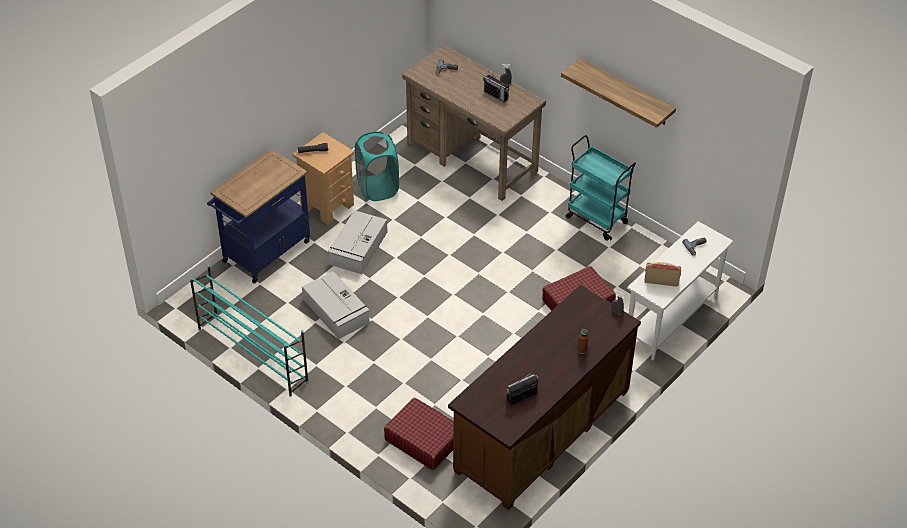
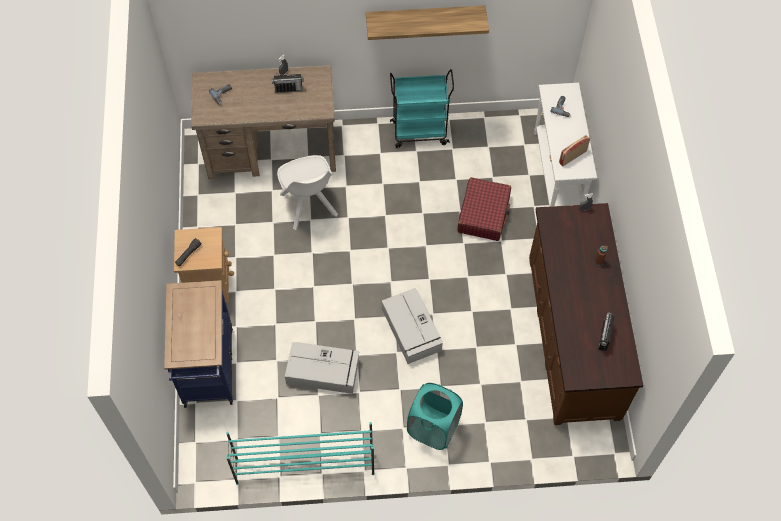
camera: 45 degrees left, 15 degrees up
(358, 249) = (277, 303): grey storage box -> grey storage box (411, 330)
(377, 188) = (229, 236): turquoise laundry basket -> turquoise laundry basket (433, 428)
(423, 440) = (506, 420): red suitcase -> none
(455, 208) = (308, 205): none -> white chair

